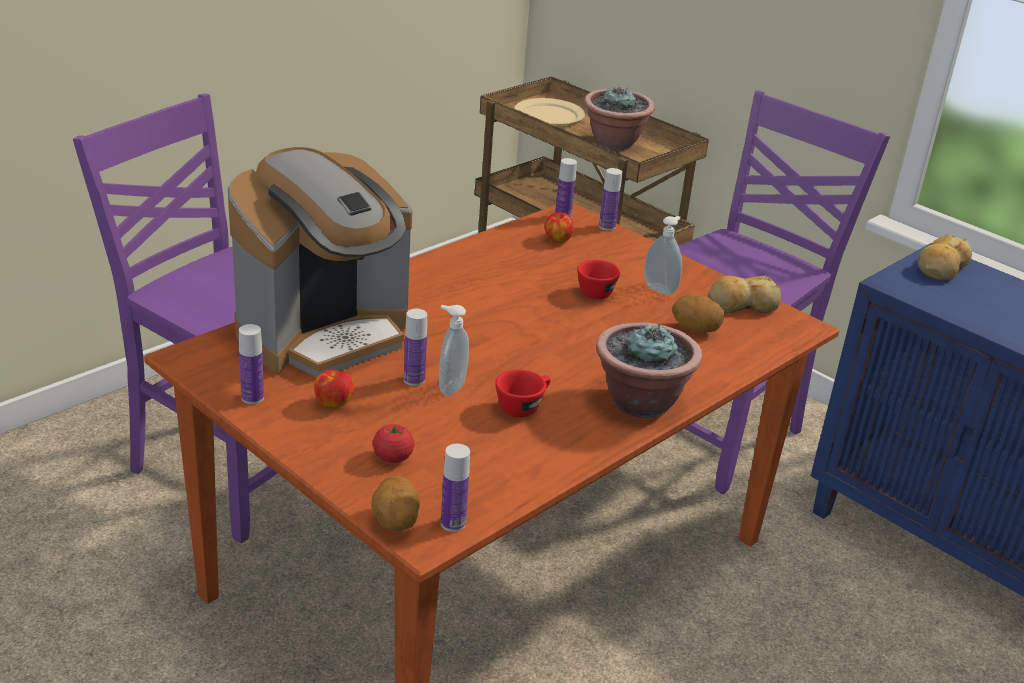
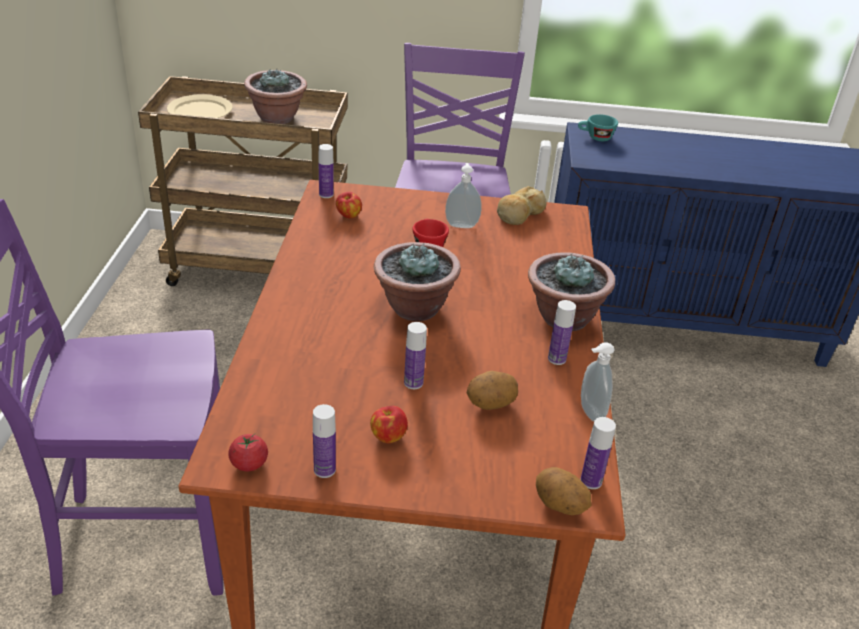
camera: 40 degrees left, 5 degrees up
(324, 334) = (299, 381): coffee machine -> none
(393, 457) = (487, 455): tomato -> tomato (249, 464)
(450, 387) = (444, 374): soap dispenser -> soap dispenser (589, 413)
(504, 330) = (414, 308): none -> potted plant
(523, 406) = (506, 362): red cup -> none
(607, 227) = (365, 190): bottle -> bottle (557, 359)
(695, 329) = (519, 245): potato -> potato (490, 404)
(941, 268) = (595, 138): bread -> turquoise cup

